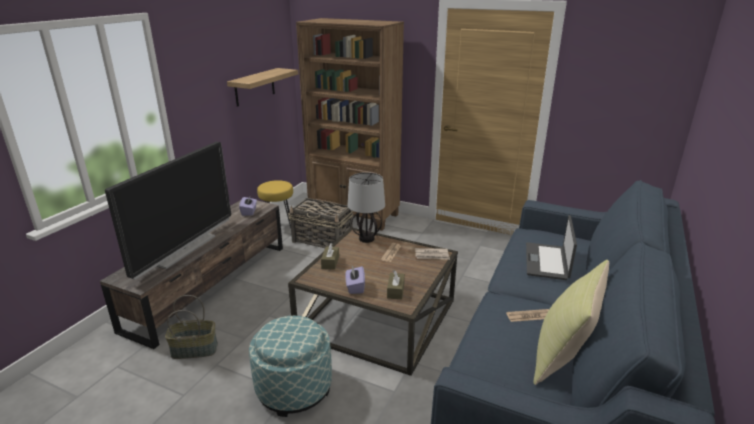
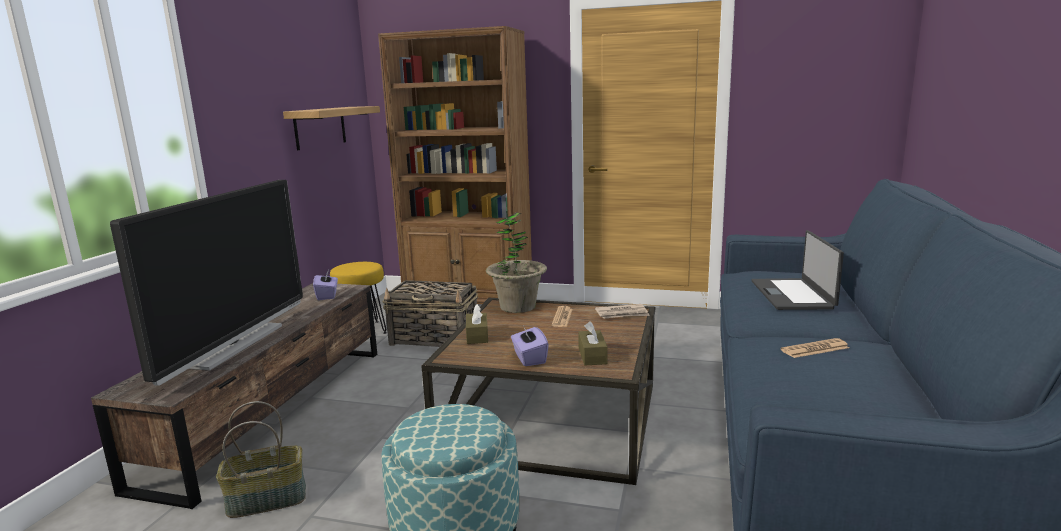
camera: 10 degrees left, 10 degrees down
(366, 239) = (517, 307): table lamp -> potted plant
(563, 356) = (897, 386): yellow pillow -> none

